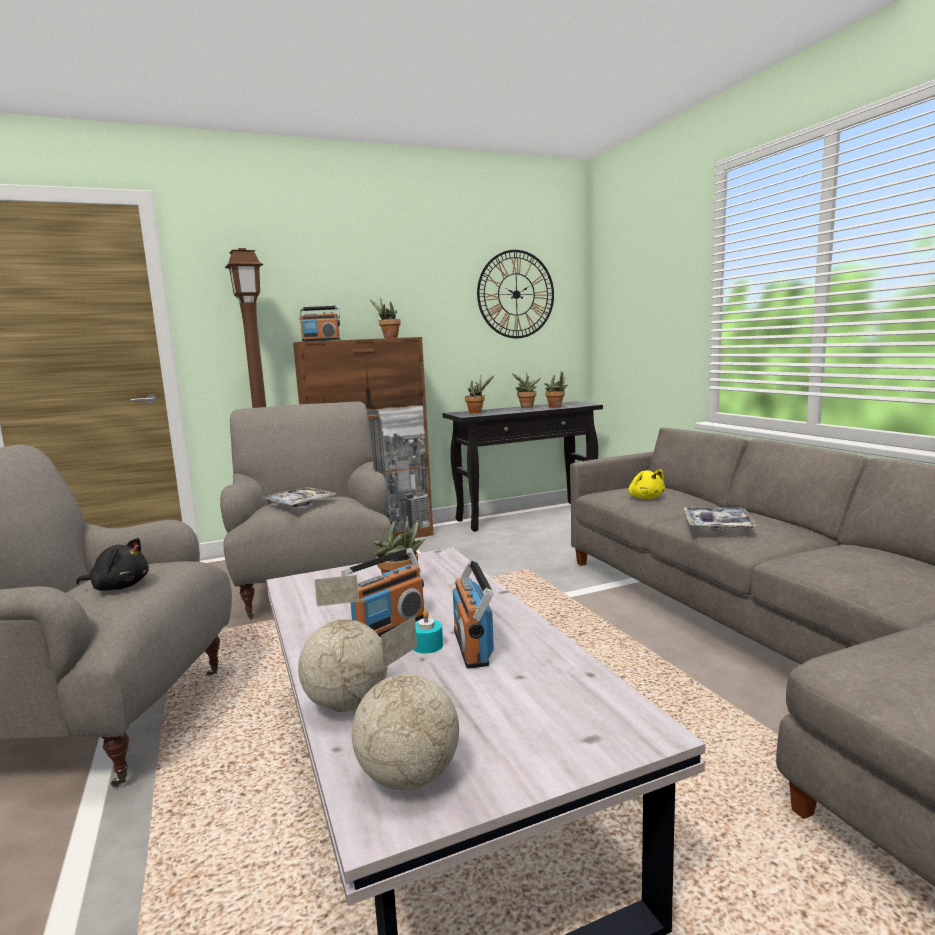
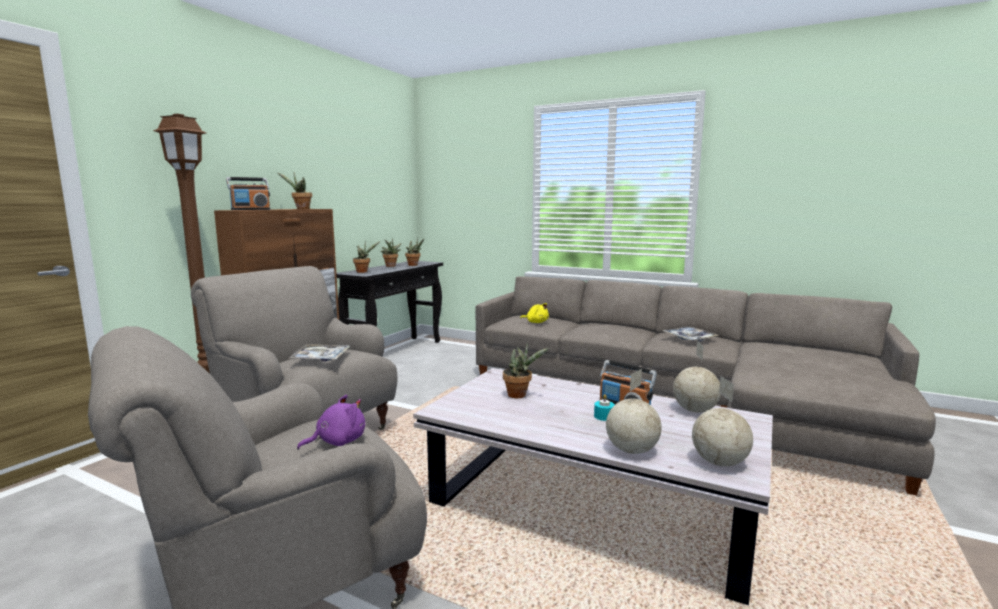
camera: 40 degrees left, 0 degrees up
(119, 587) = (337, 442): black plush toy -> purple plush toy
(389, 627) = (563, 414): radio -> none
(516, 294) = (375, 176): wall clock -> none
(575, 682) = (695, 410): none -> globe
(717, 525) = (603, 331): tray -> tray (689, 338)

